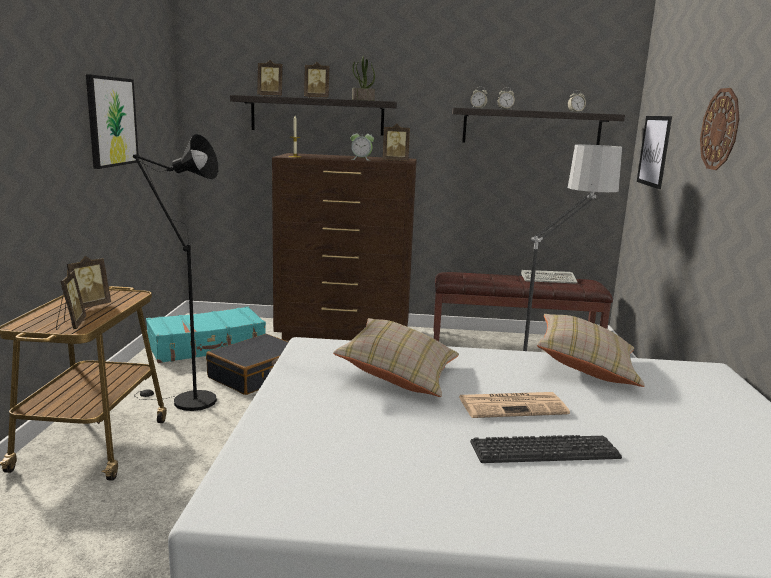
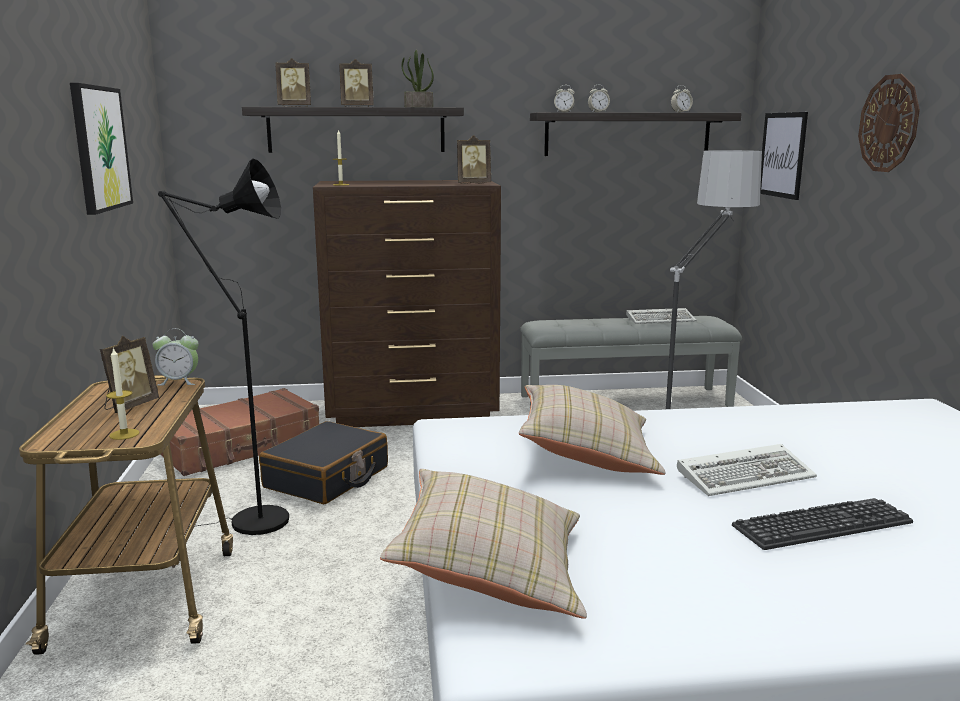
camera: 10 degrees left, 0 degrees up
(71, 325) = (124, 434): picture frame -> candle
(207, 346) = (241, 446): turquoise suitcase -> brown suitcase
(361, 159) = (429, 184): alarm clock -> alarm clock (179, 382)
(513, 405) = (747, 475): newspaper -> keyboard
(514, 342) = (625, 400): brown bench -> grey bench
(585, 367) = (792, 420): beige pillow -> beige pillow (491, 572)

